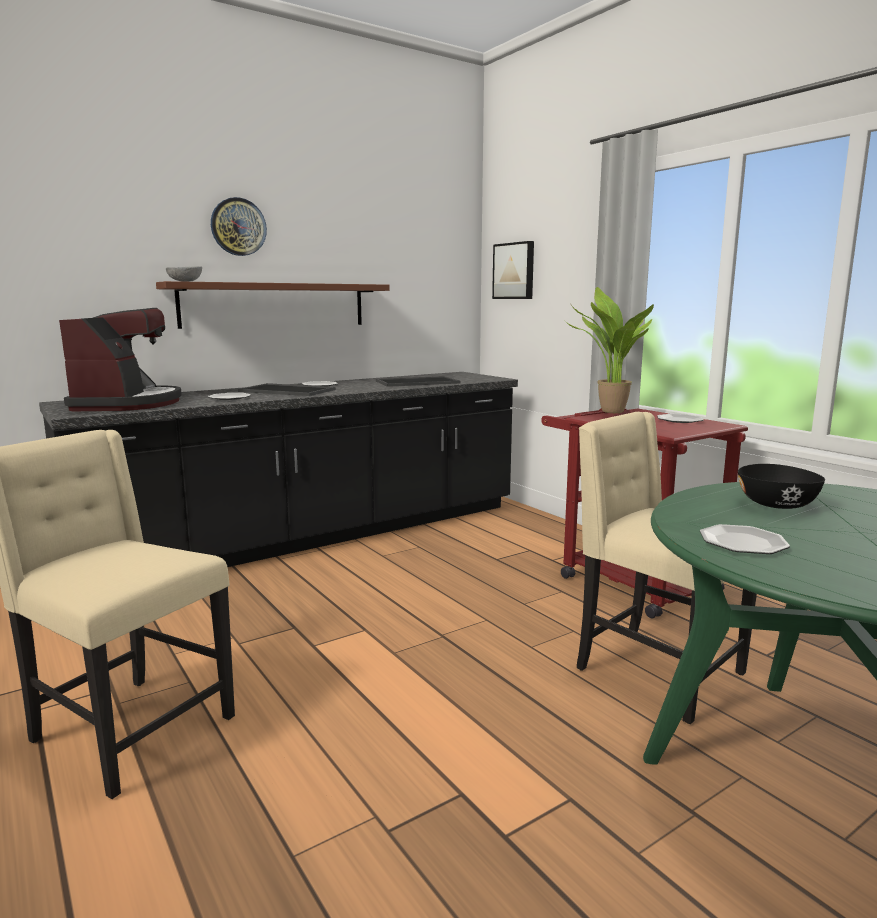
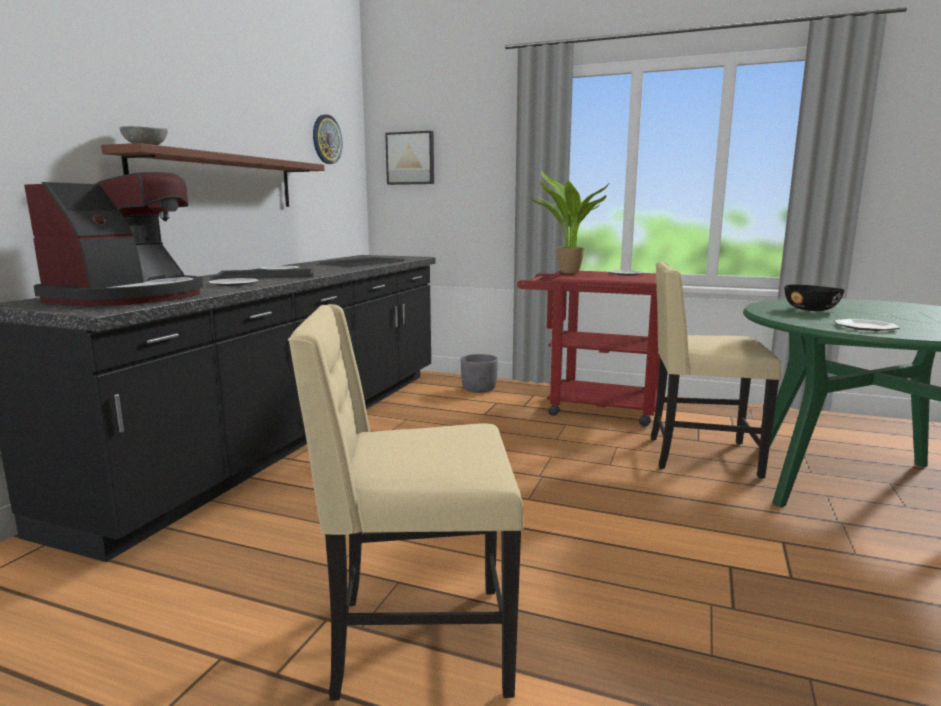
camera: 35 degrees left, 0 degrees up
(128, 404) = (130, 297): coffee machine -> coffee machine turned 60 degrees clockwise
(238, 227) = (180, 86): wall clock -> wall clock (326, 139)
(536, 532) = (479, 389): none -> grey planter

